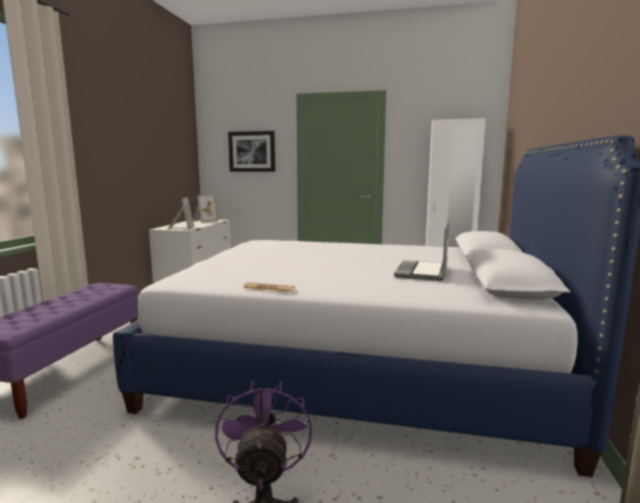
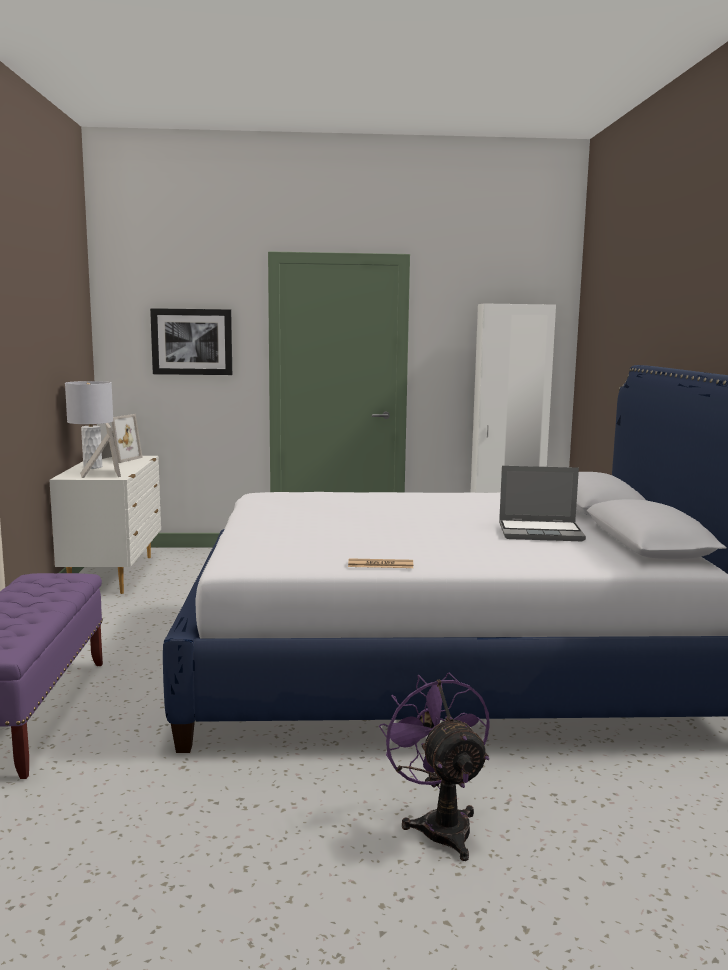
camera: 15 degrees left, 0 degrees up
(183, 224) = (92, 467): none -> grey table lamp
(423, 272) = (541, 532): laptop -> laptop turned 90 degrees counterclockwise

